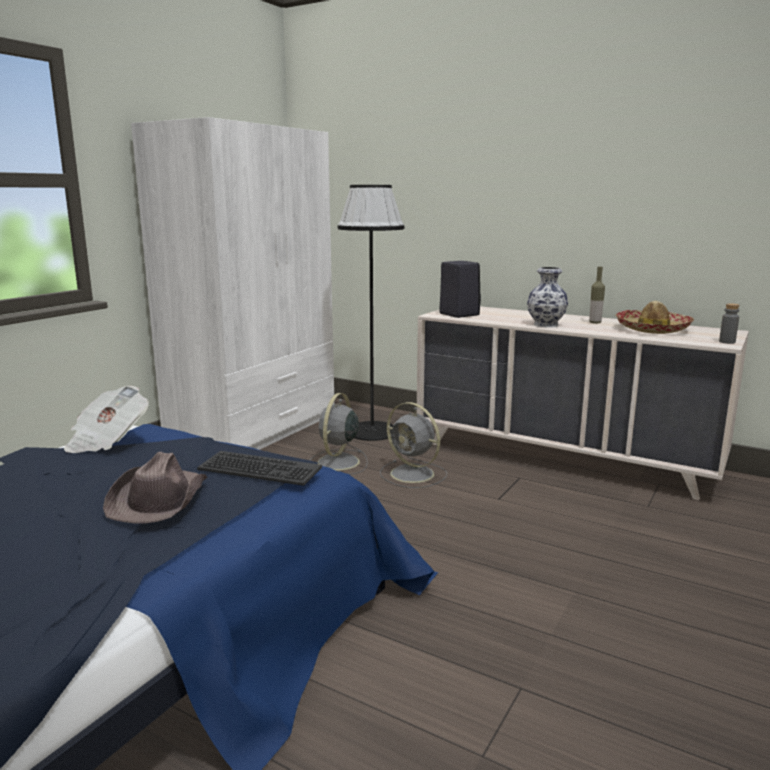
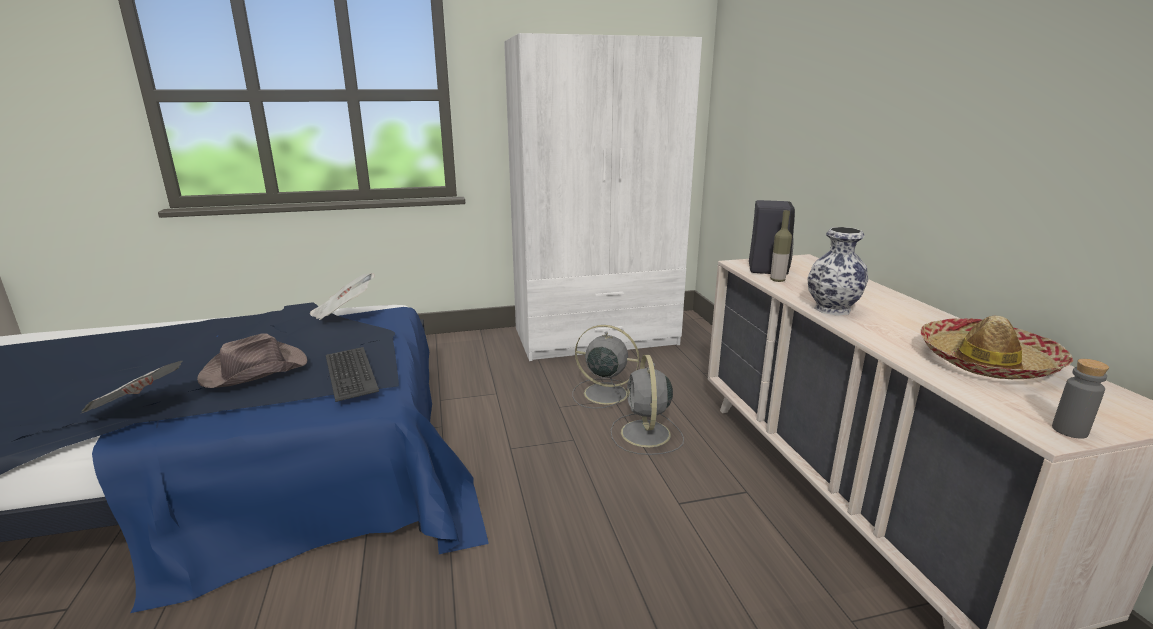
camera: 45 degrees right, 5 degrees up
(122, 563) = (139, 408): none -> newspaper
(337, 463) = (603, 393): grey fan -> grey fan turned 45 degrees clockwise
(372, 431) = (687, 373): black floor lamp -> none
(595, 322) = (919, 324): bottle -> bottle (777, 280)

